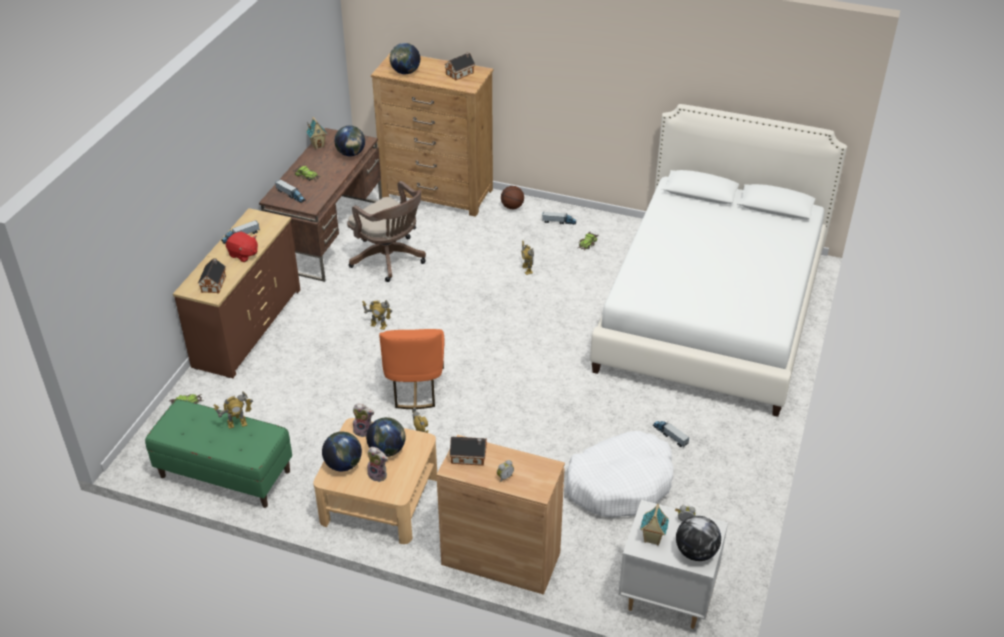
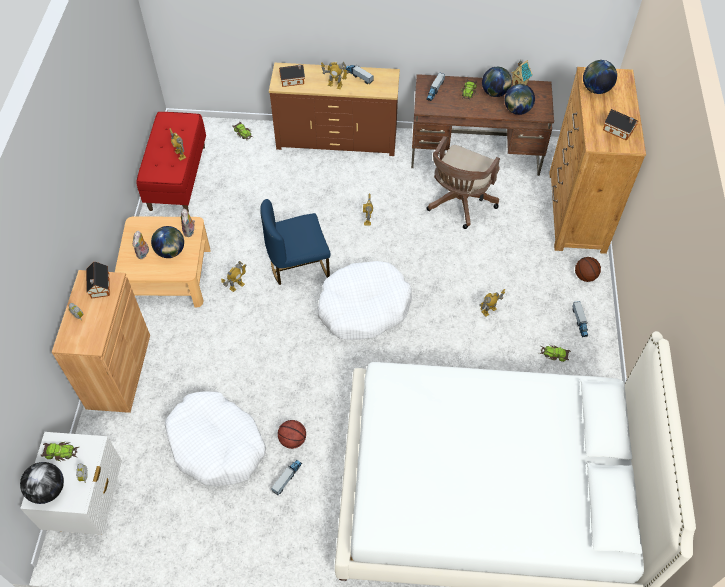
camera: 75 degrees right, 15 degrees up
(225, 474) = (177, 177): green bench -> red bench
(243, 254) = (335, 85): red plush toy -> toy robot
(343, 465) = (151, 229): globe -> globe (494, 93)
(415, 387) = (298, 265): orange chair -> blue chair
(490, 349) = (363, 307): none -> white dog bed
(629, 425) = (292, 440): none -> basketball
(652, 539) = (61, 452): toy house -> toy car

